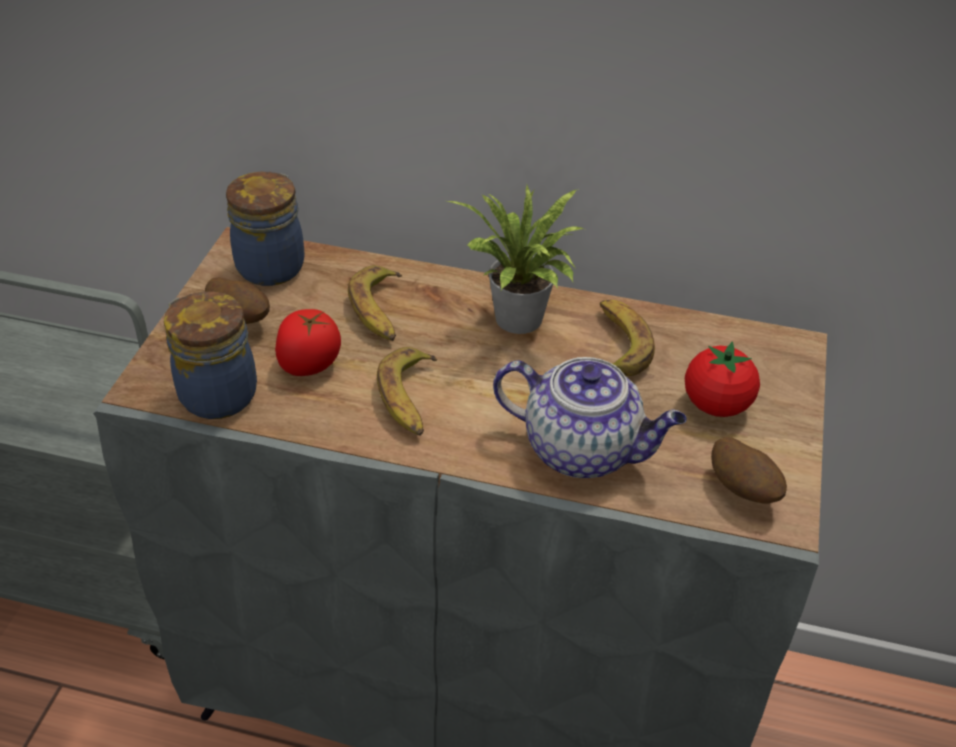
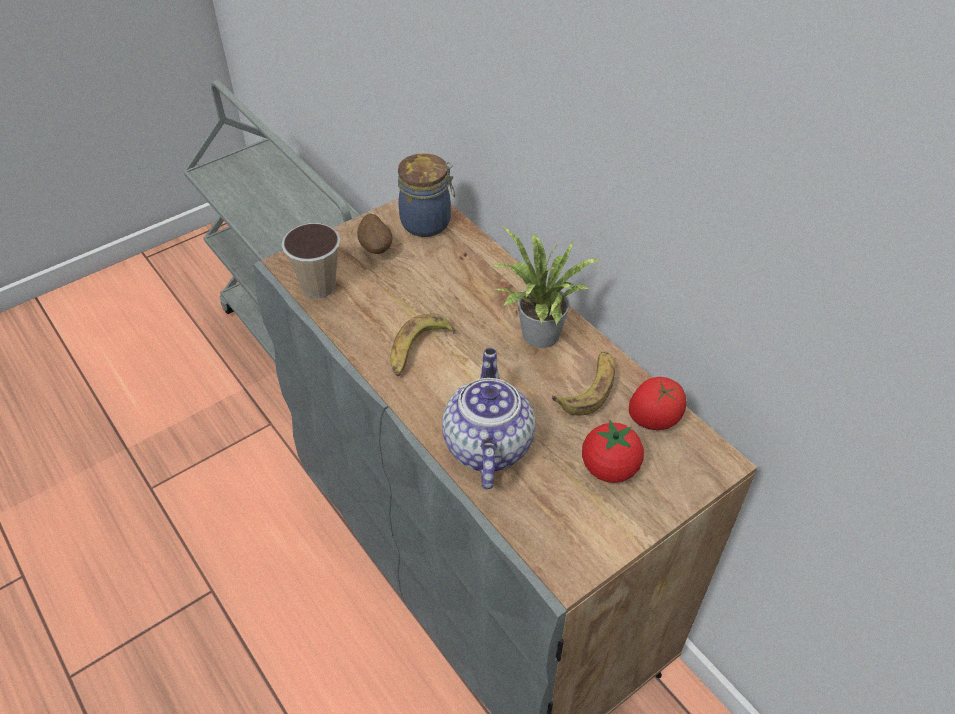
camera: 40 degrees right, 5 degrees up
(215, 393) = (319, 287): jar -> cup
(309, 363) = (385, 296): tomato -> tomato (654, 418)
(379, 311) = (459, 284): banana -> none
(583, 450) = (487, 444): teapot -> teapot turned 150 degrees counterclockwise
(743, 490) = (561, 535): potato -> none

